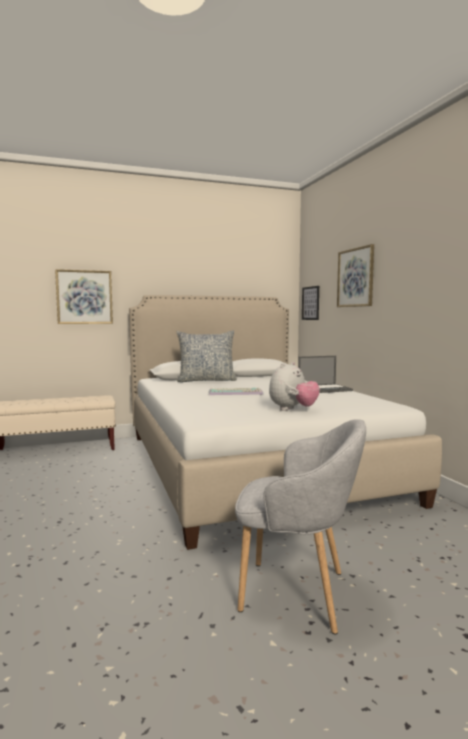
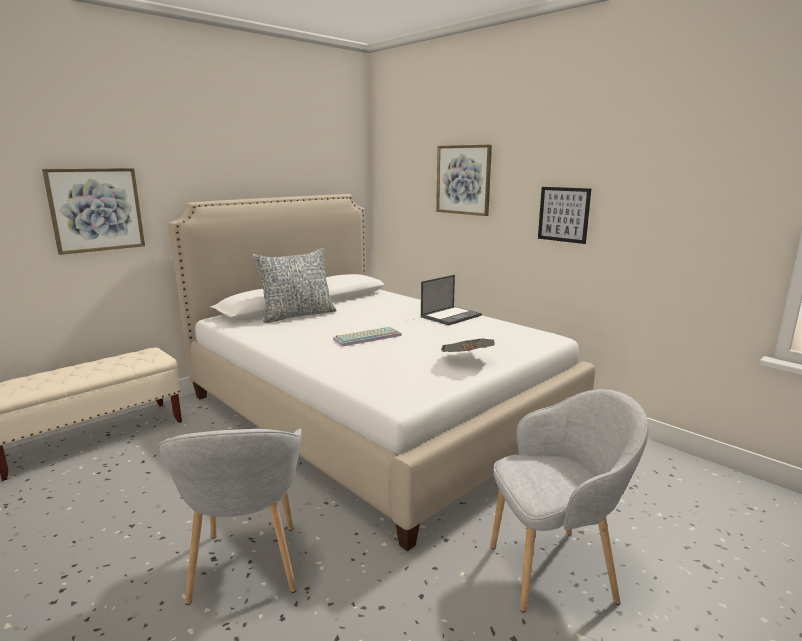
camera: 25 degrees left, 10 degrees up
(73, 530) = (246, 566): none -> grey armchair
(292, 409) = (466, 360): plush toy -> newspaper
(310, 303) = (391, 201): picture -> picture (563, 214)

